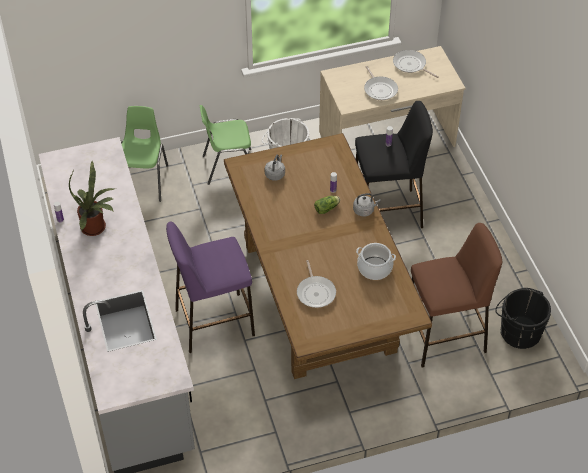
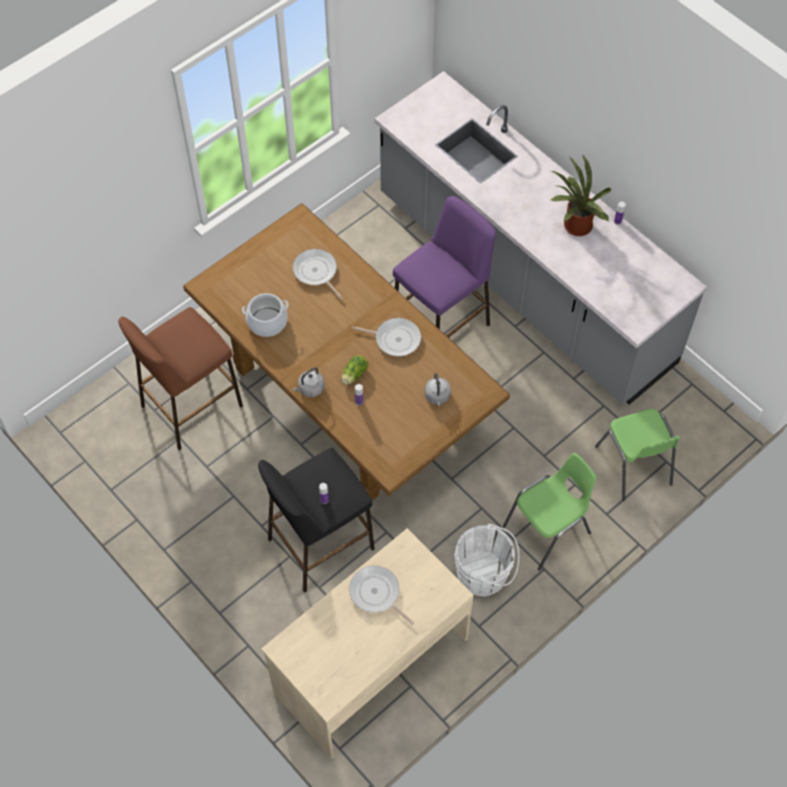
camera: 155 degrees right, 10 degrees up
(411, 65) = (353, 660): frying pan -> frying pan (395, 339)
(518, 331) = (113, 445): black bucket -> none

